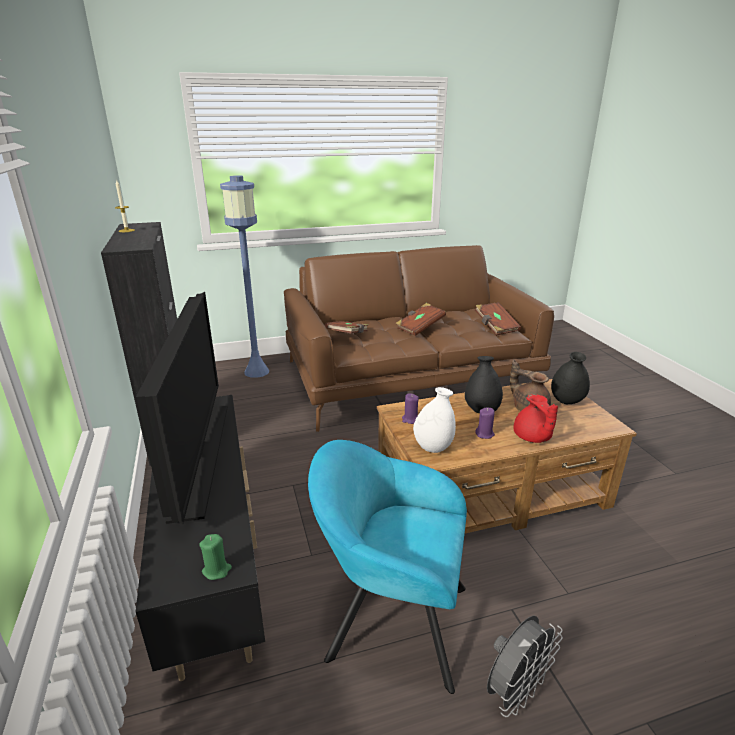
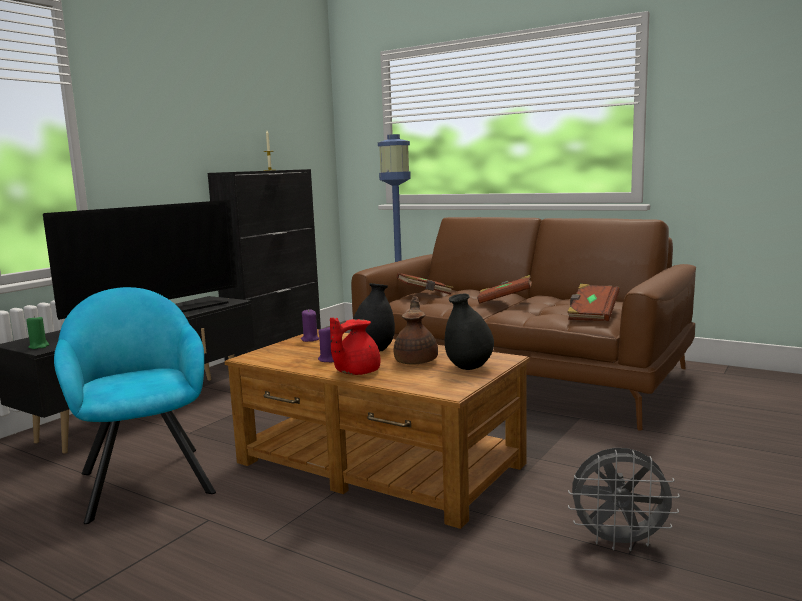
camera: 50 degrees right, 15 degrees down
(433, 447) = (274, 353): white vase -> none
(515, 691) = (105, 548): grey fan -> grey fan (619, 542)

